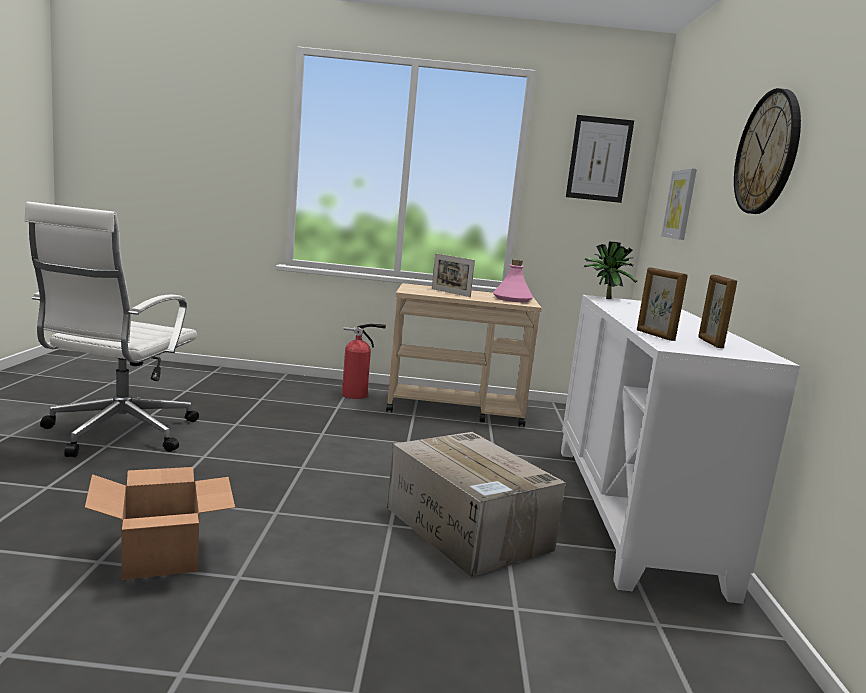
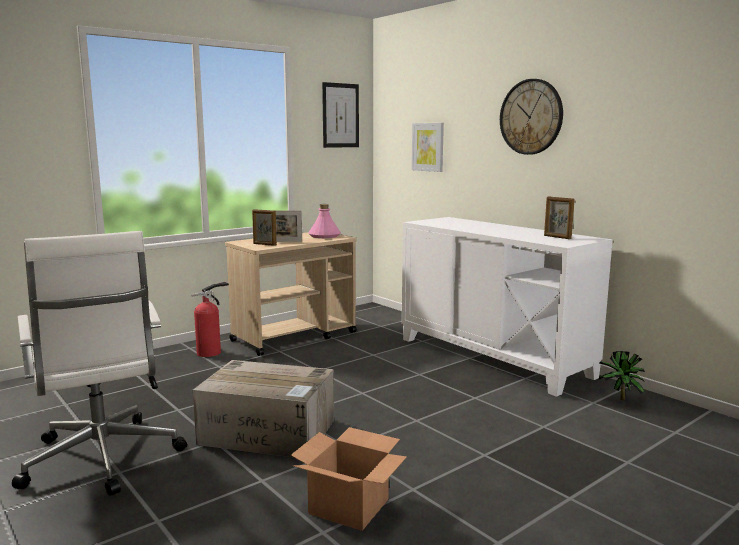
camera: 40 degrees left, 0 degrees up
(469, 529) = (453, 402): cardboard box -> cardboard box (269, 432)
(604, 298) = (421, 222): potted plant -> potted plant (619, 400)
(654, 335) = (532, 239): picture frame -> picture frame (264, 244)

